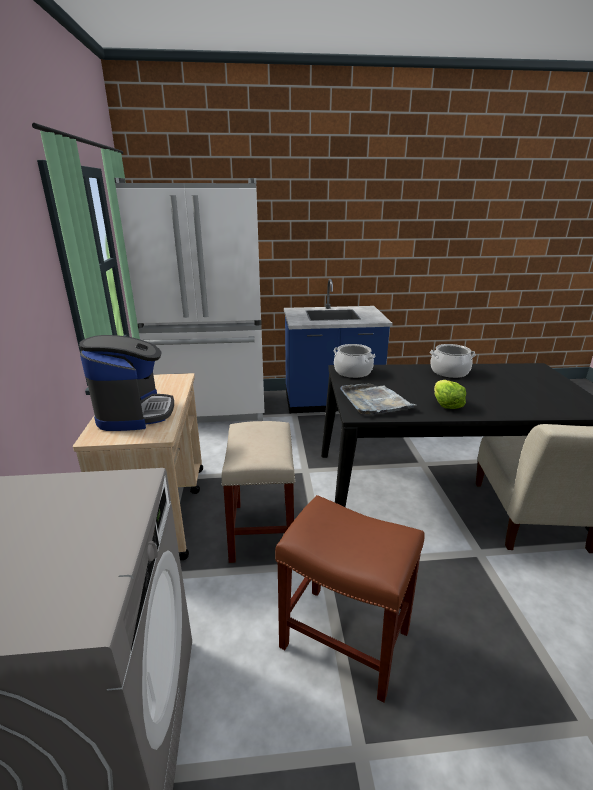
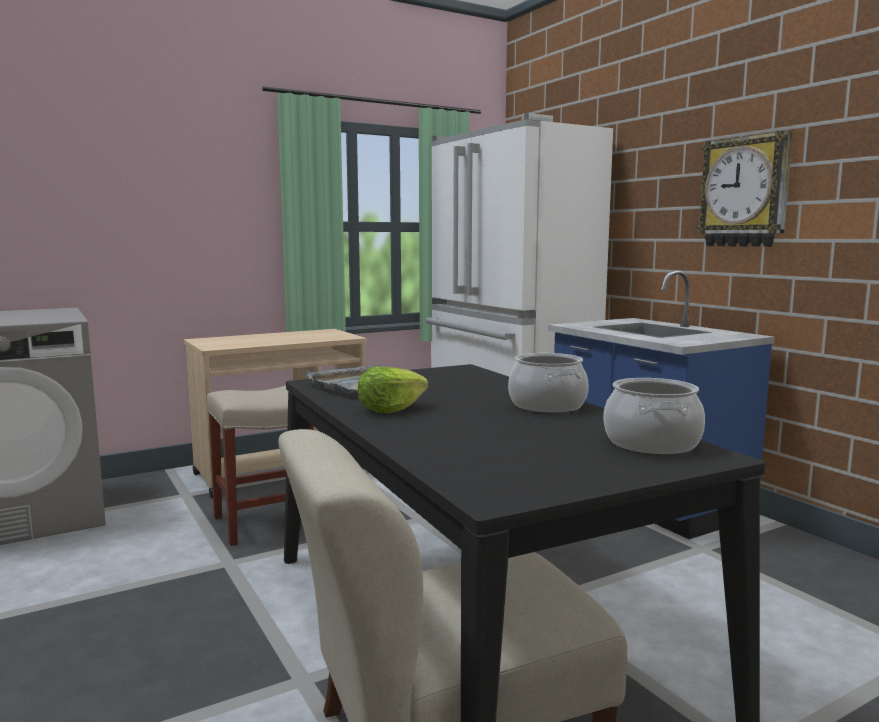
camera: 65 degrees right, 15 degrees down
(135, 413) = (253, 339): coffee machine -> none
(343, 638) = (111, 592): brown stool -> none
(351, 233) = (745, 192): none -> wall clock
(352, 372) = (459, 372): cooking pot -> cooking pot (651, 443)

